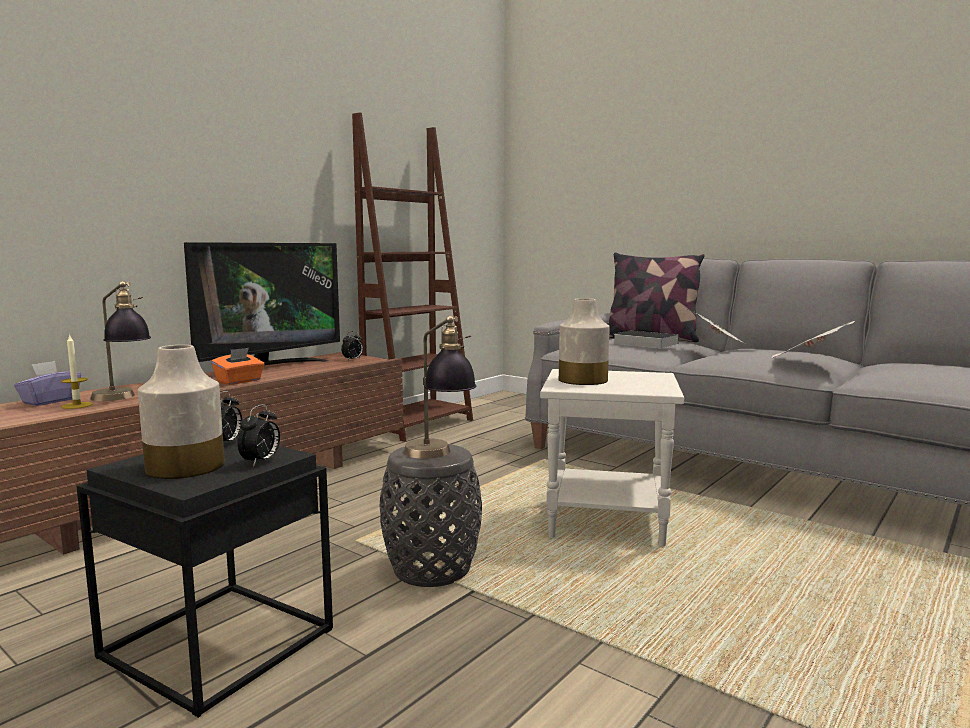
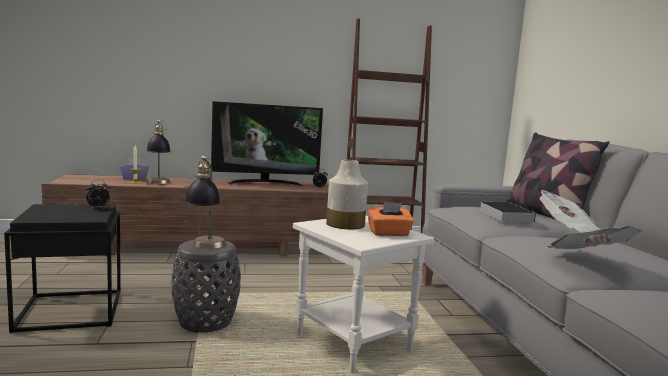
camera: 40 degrees right, 0 degrees up
(186, 466) = (56, 212): beige vase -> none
(239, 381) = (226, 186): orange tissue box -> orange tissue box (389, 233)
(261, 462) = (79, 218): alarm clock -> none

